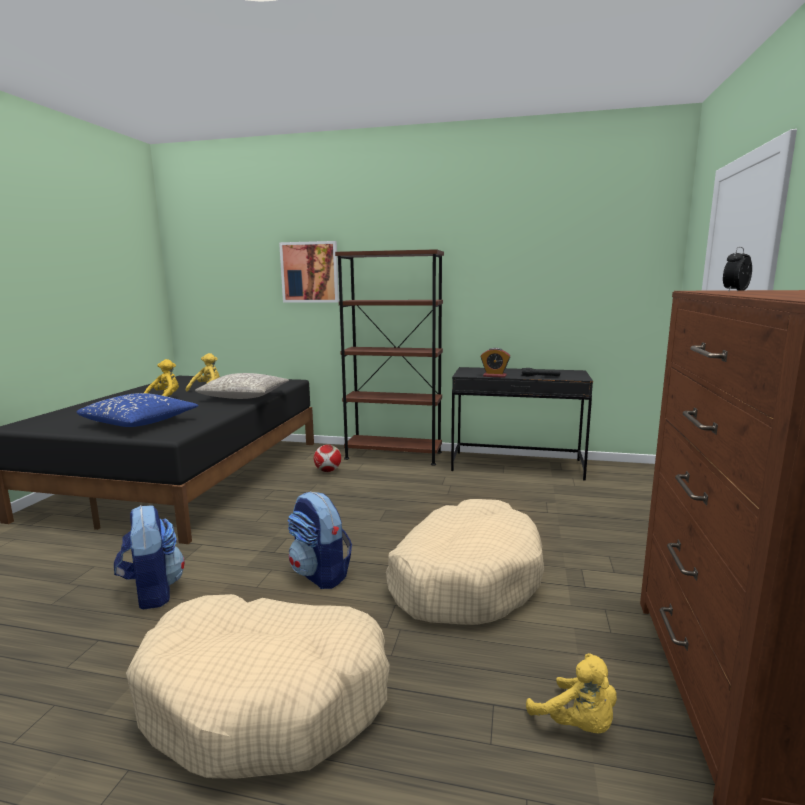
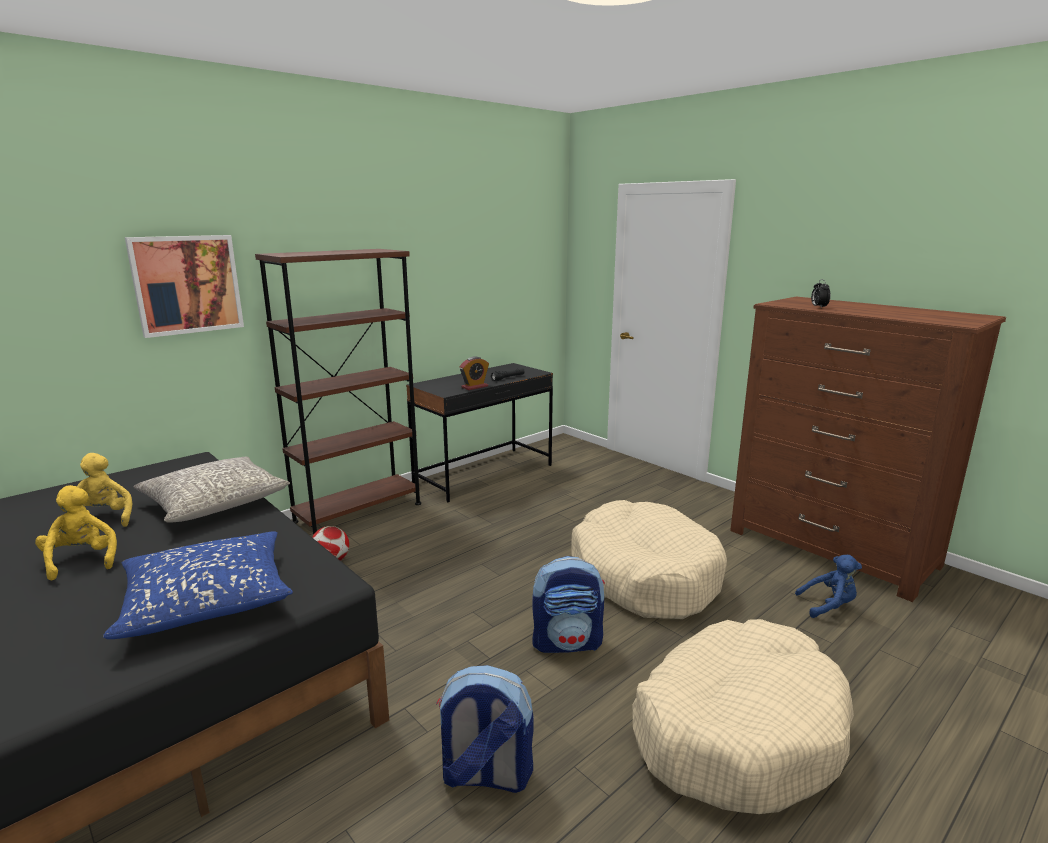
camera: 55 degrees left, 5 degrees up
(577, 724) = (828, 606): yellow plush toy -> blue plush toy

